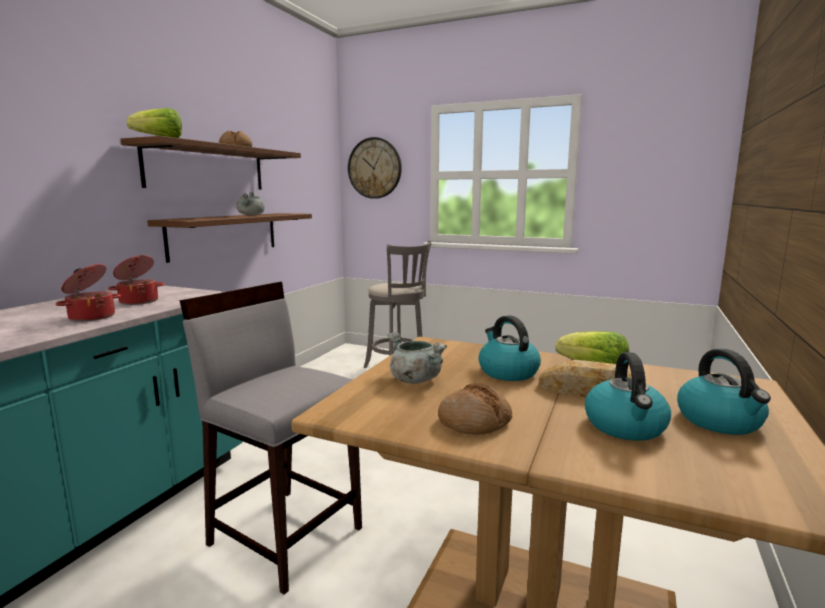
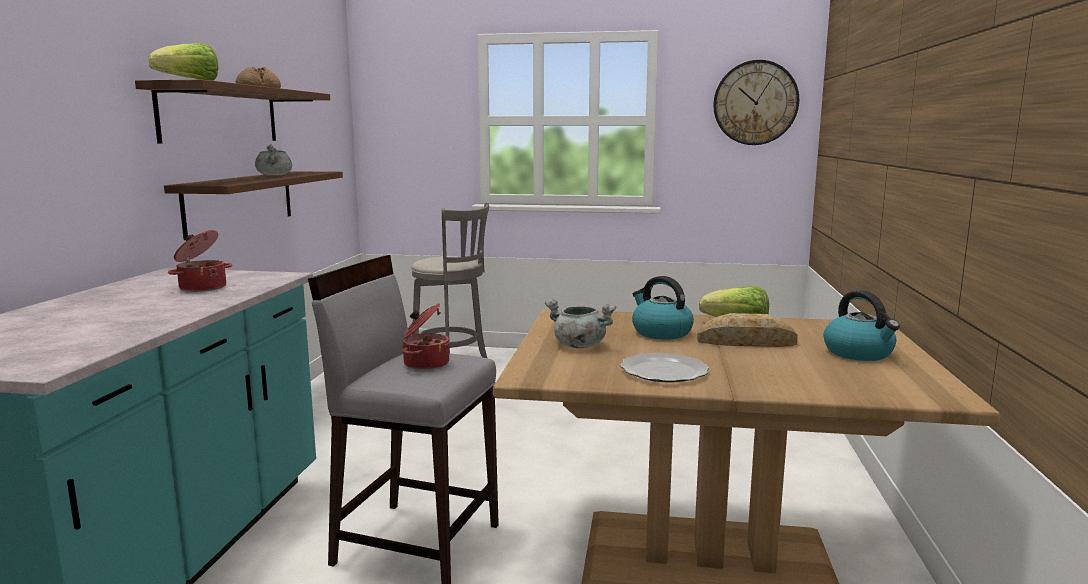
camera: 15 degrees left, 0 degrees up
(91, 317) = (176, 306): cooking pot -> cooking pot (425, 363)
(374, 168) = (402, 110): wall clock -> wall clock (755, 103)
(474, 421) = (663, 371): bread -> plate
(625, 427) = (789, 363): kettle -> none

